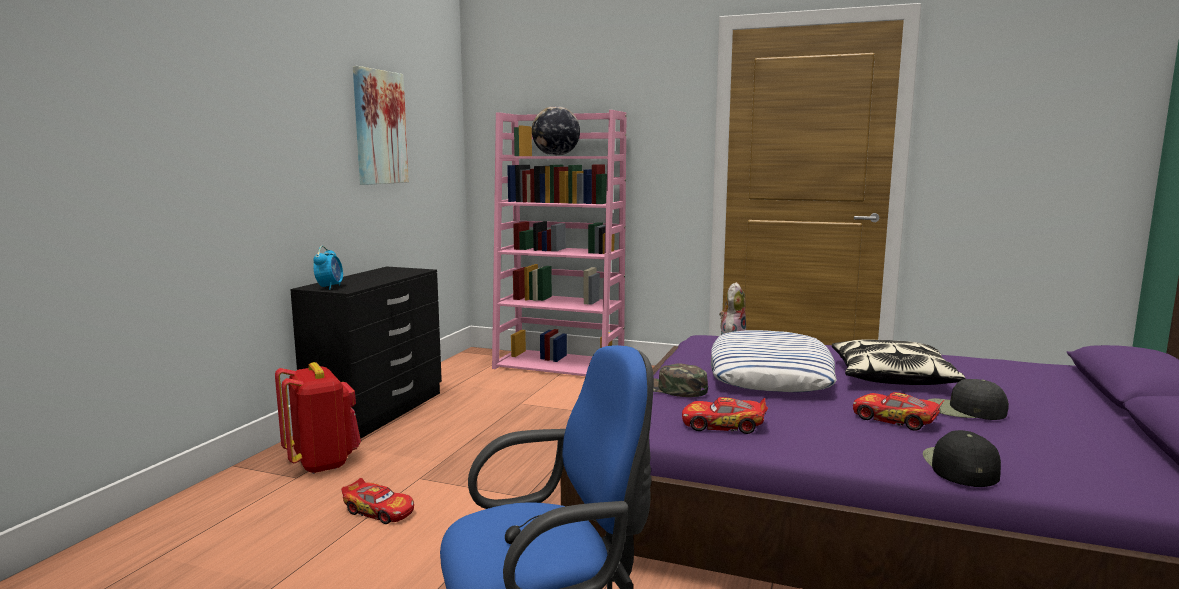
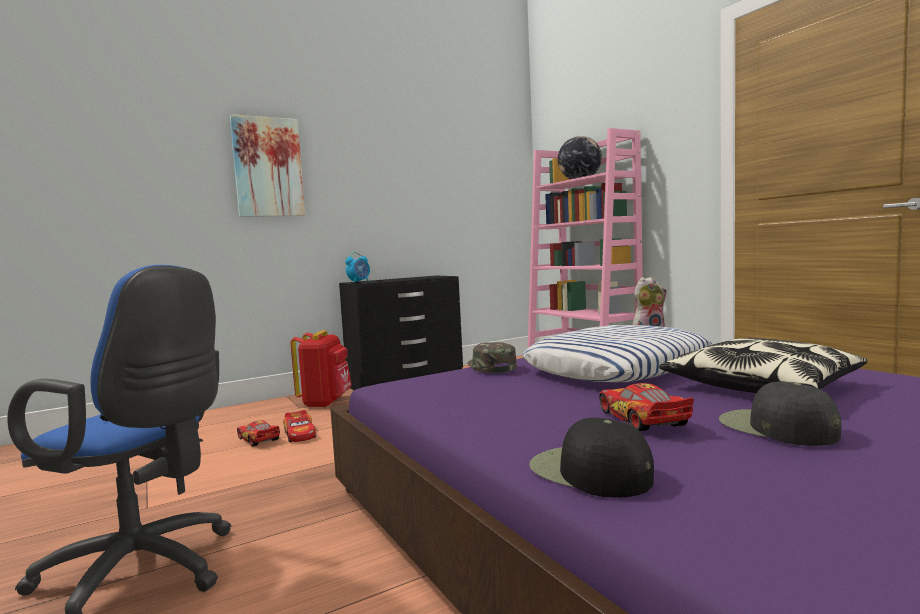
camera: 40 degrees right, 5 degrees down
(379, 127) = (432, 171): picture -> picture (268, 167)
(723, 425) = (454, 394): toy car -> toy car (258, 439)
(959, 466) = (588, 472): black cap -> black cap turned 90 degrees counterclockwise

